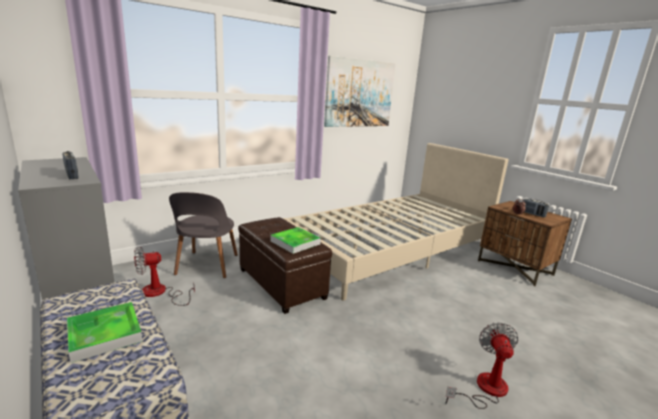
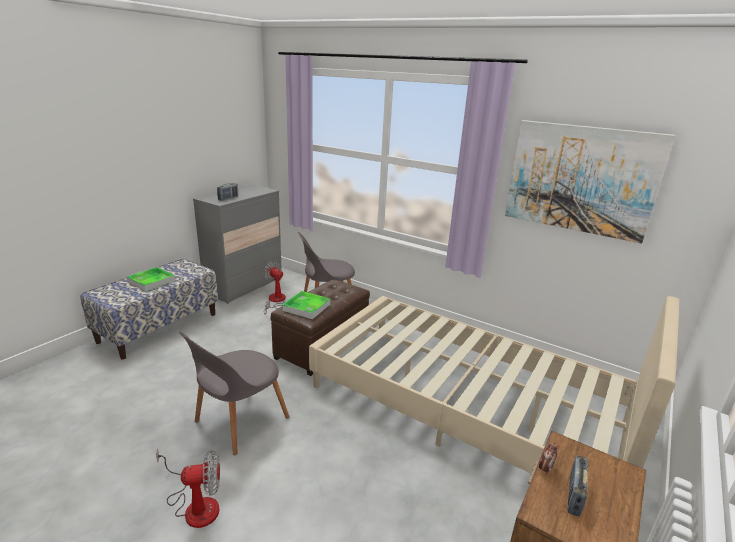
camera: 70 degrees right, 5 degrees up
(379, 350) = (239, 422): none -> grey chair

